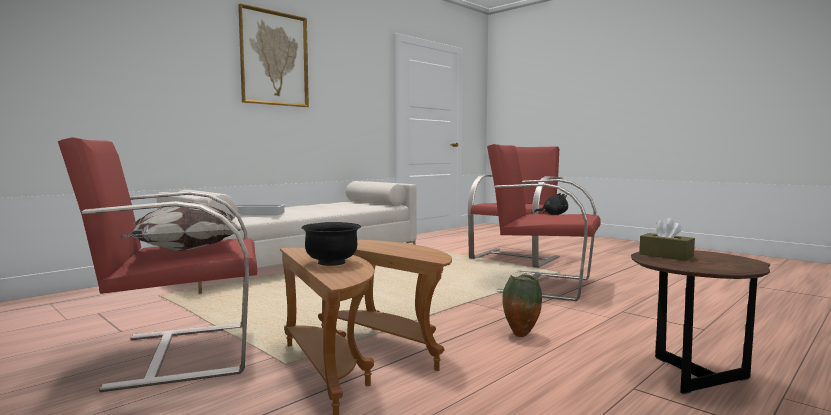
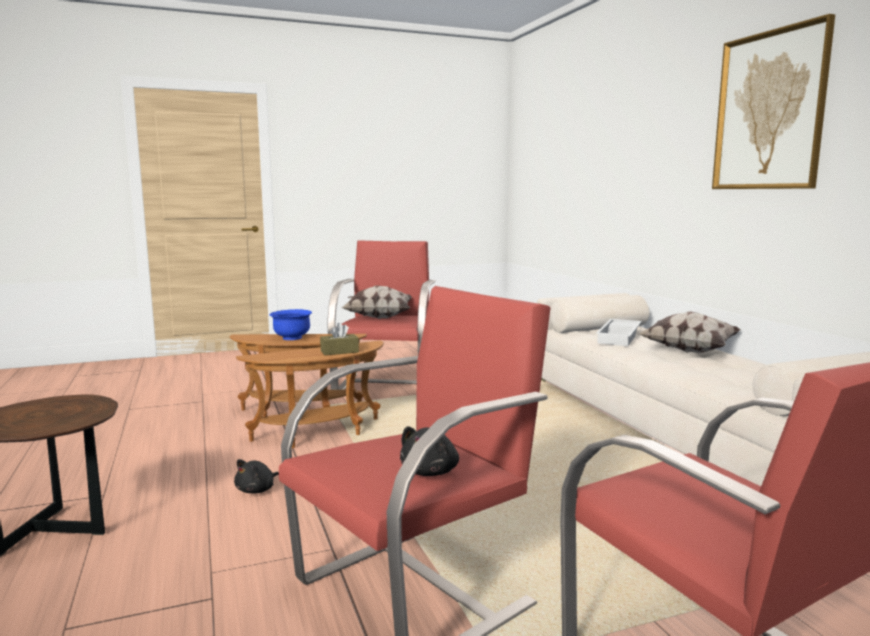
camera: 115 degrees right, 5 degrees up
(286, 209) = (688, 350): none -> pillow
(331, 263) = (292, 338): black bowl -> blue bowl
(520, 335) = (257, 490): vase -> black plush toy
(666, 255) = (81, 410): brown tissue box -> brown tissue box (339, 351)

